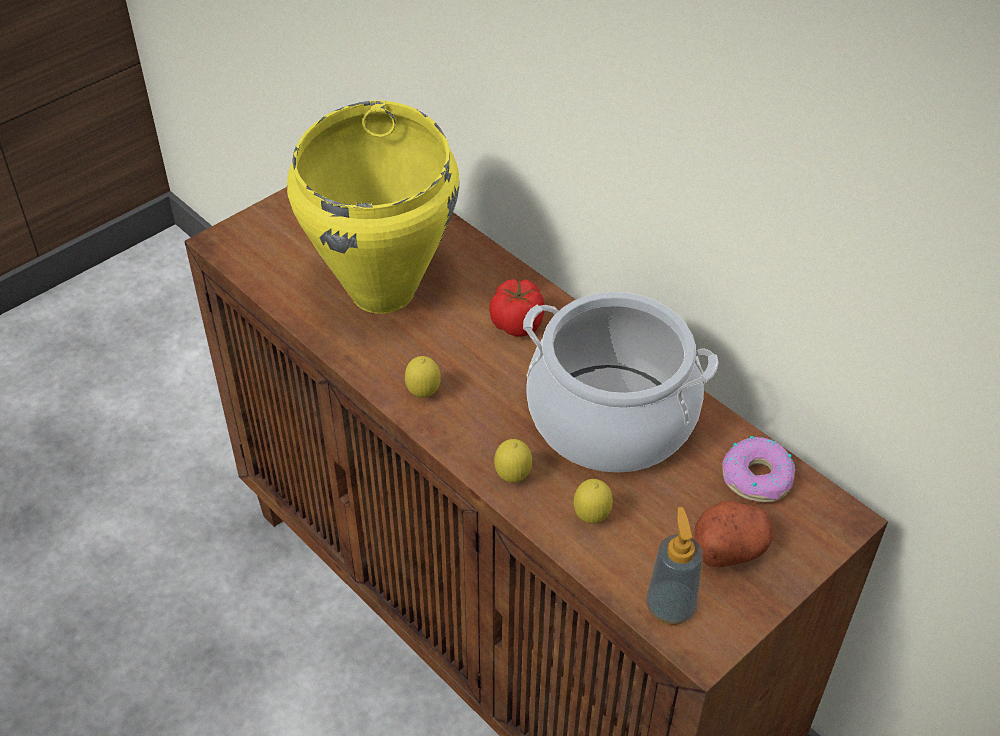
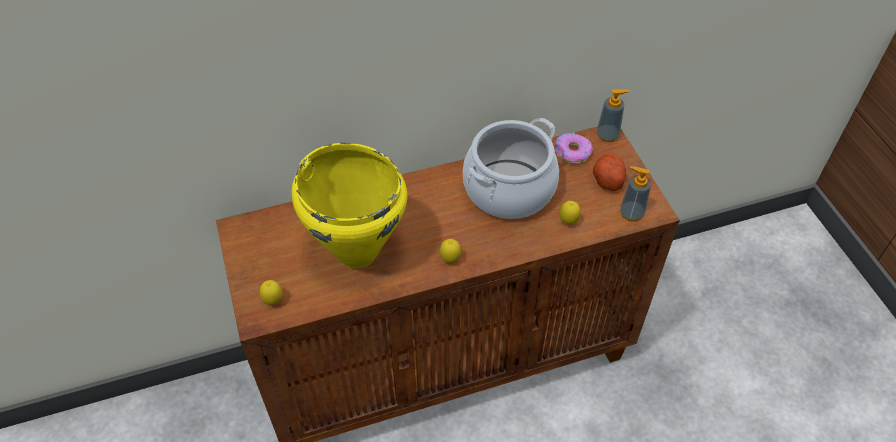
camera: 65 degrees left, 5 degrees up
(513, 478) = (528, 242): lemon -> lemon (273, 301)
(518, 323) = (420, 200): tomato -> none
(839, 517) = (607, 135): none -> soap dispenser

